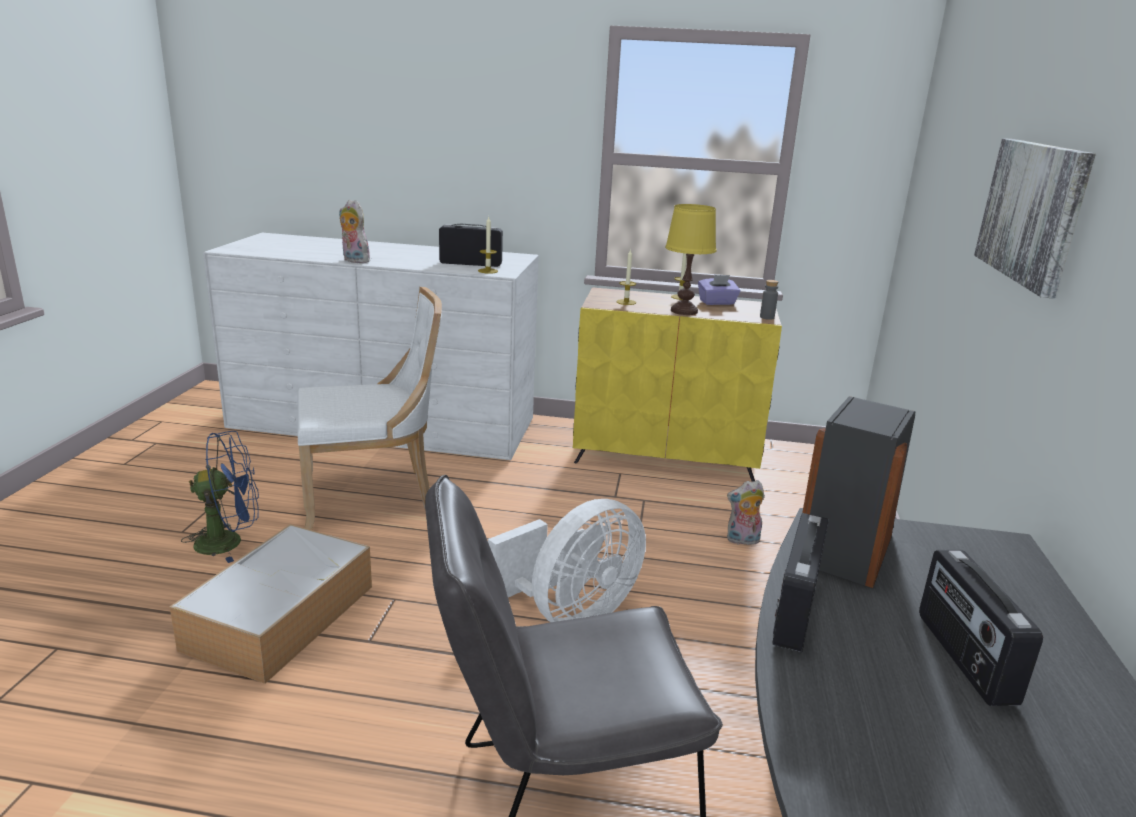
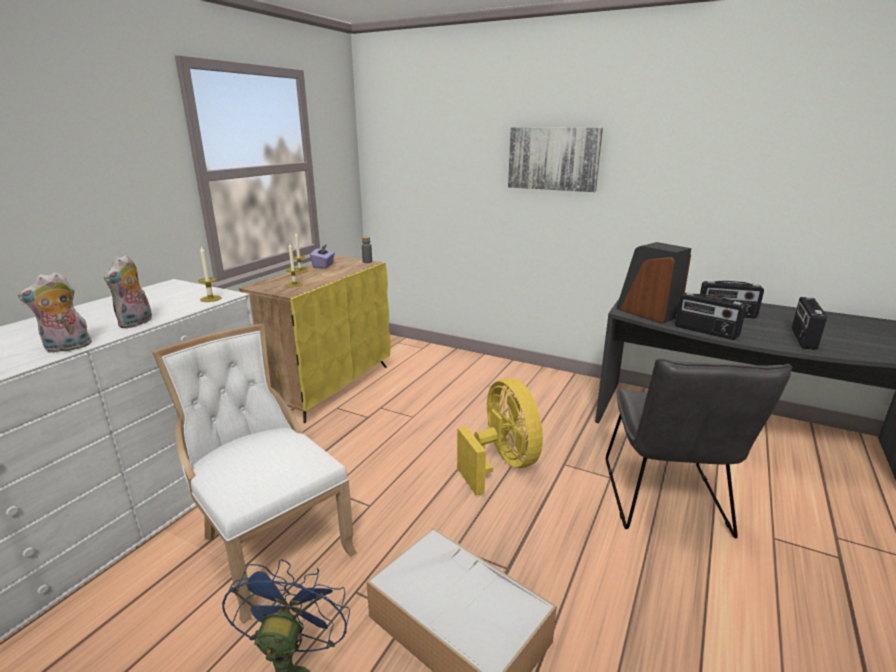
camera: 70 degrees left, 0 degrees up
(373, 495) = (270, 545): white chair -> white chair turned 45 degrees counterclockwise
(471, 263) = (171, 302): radio -> radio (802, 339)
(571, 614) = (502, 464): white fan -> yellow fan
(683, 311) = (334, 275): yellow table lamp -> none
(742, 540) = (447, 388): plush toy -> plush toy (136, 323)

